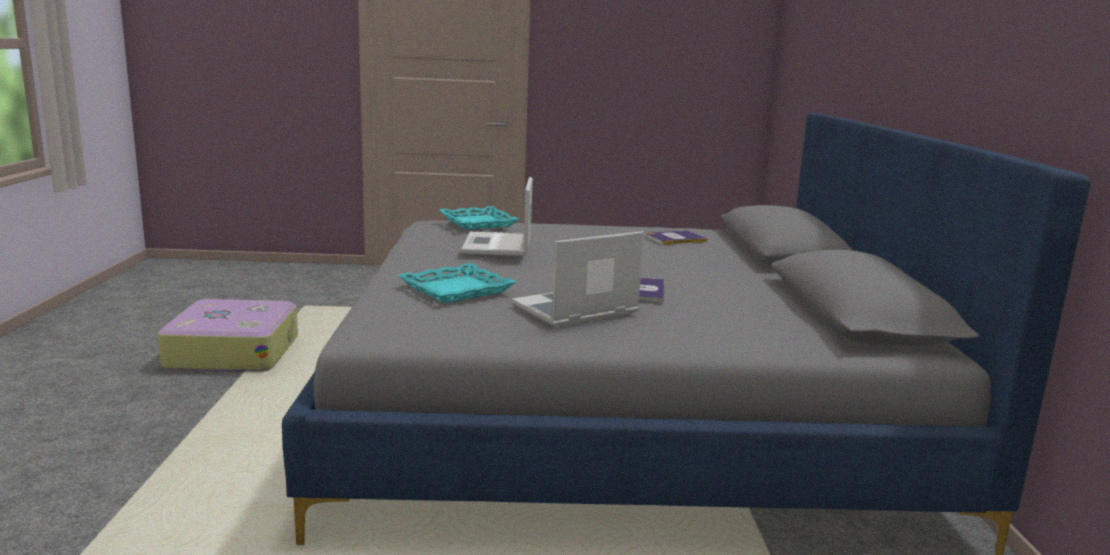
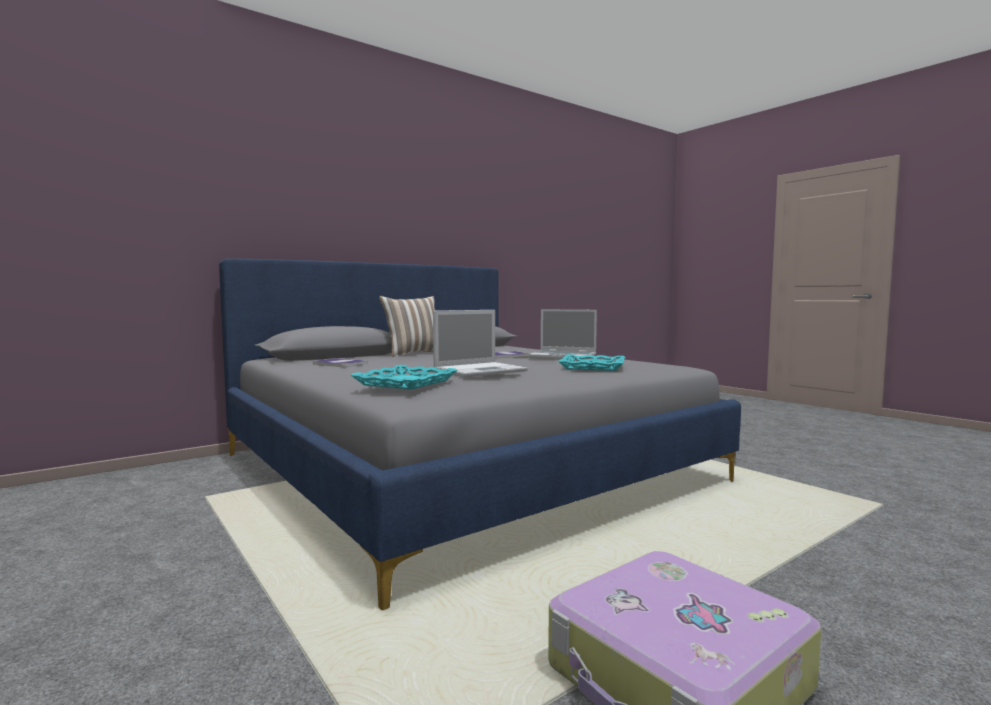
camera: 125 degrees left, 10 degrees down
(760, 274) = (413, 354): none -> pillow

